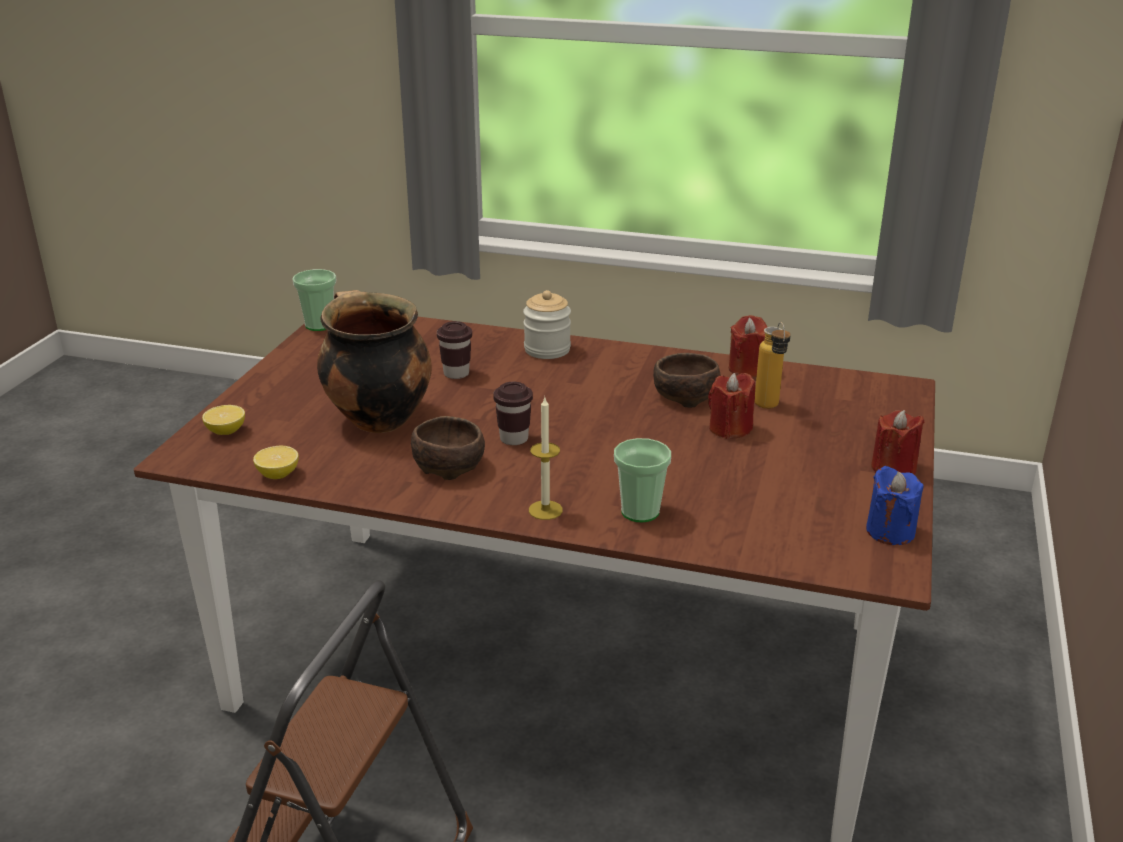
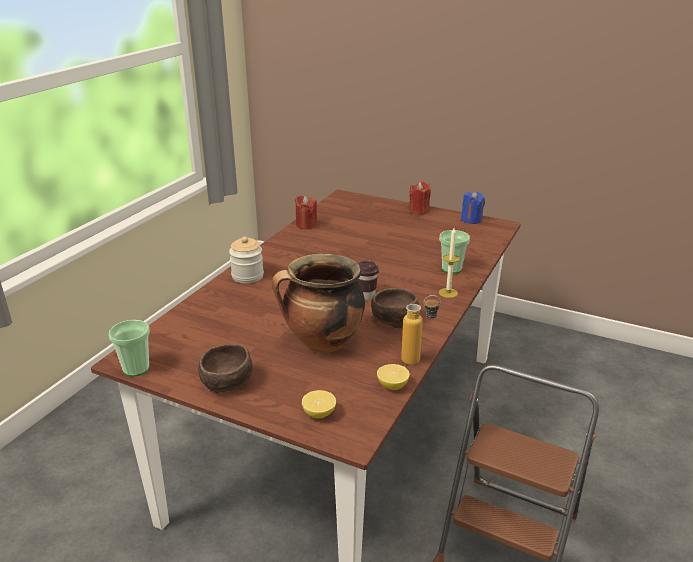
camera: 80 degrees left, 0 degrees up
(456, 373) = (266, 310): brown cup -> none
(684, 396) = (331, 244): brown bowl -> brown bowl (226, 382)
(730, 429) = (372, 237): red candle -> none
(769, 408) = (354, 226): bottle -> bottle (418, 360)

